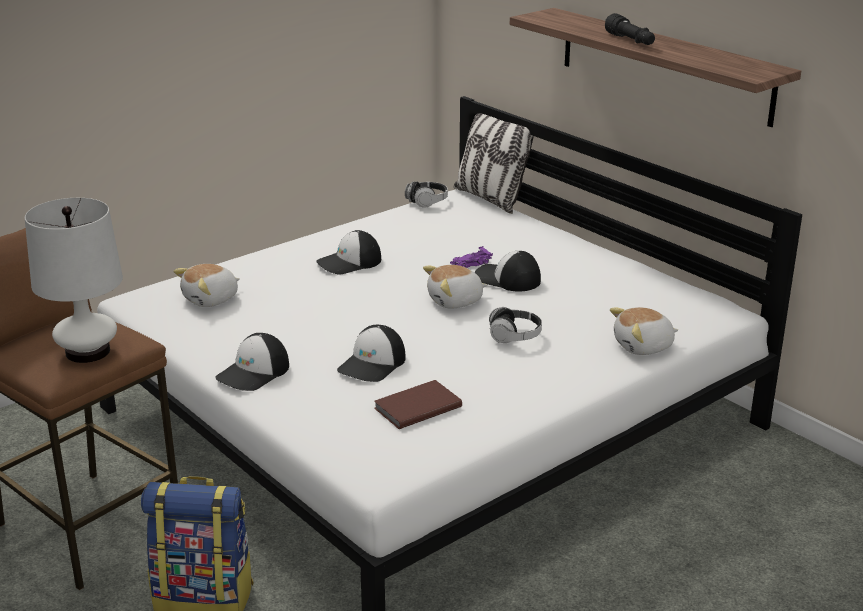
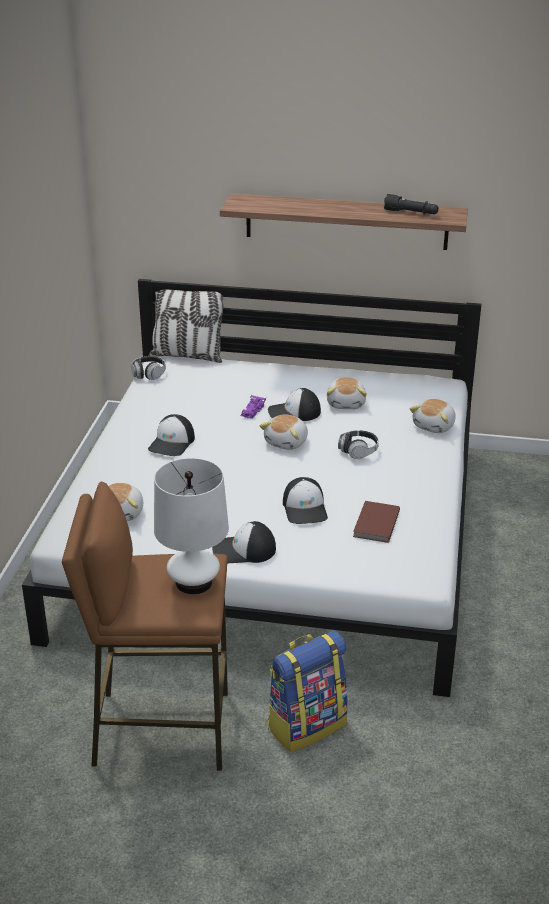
camera: 40 degrees left, 5 degrees up
(254, 372) = (243, 550): cap -> cap turned 90 degrees clockwise
(579, 290) = (346, 403): none -> plush toy
(630, 41) = (336, 211): black flashlight -> black flashlight (411, 213)

